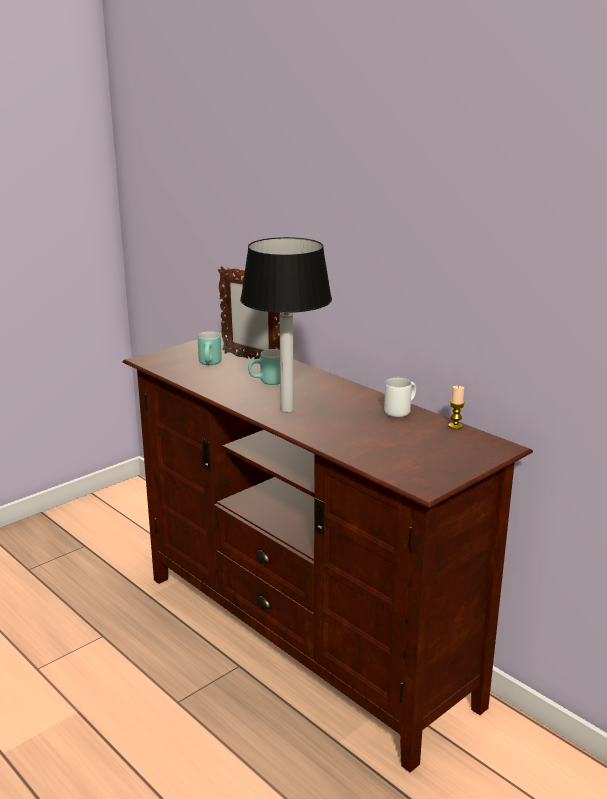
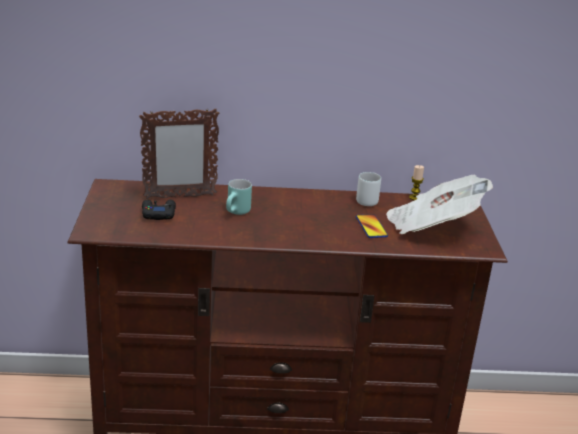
camera: 50 degrees left, 5 degrees up
(211, 364) = (158, 214): turquoise mug -> black game controller
(286, 409) = (298, 230): table lamp -> none
(354, 430) = (371, 227): none -> phone
(415, 451) = (432, 226): none -> newspaper

